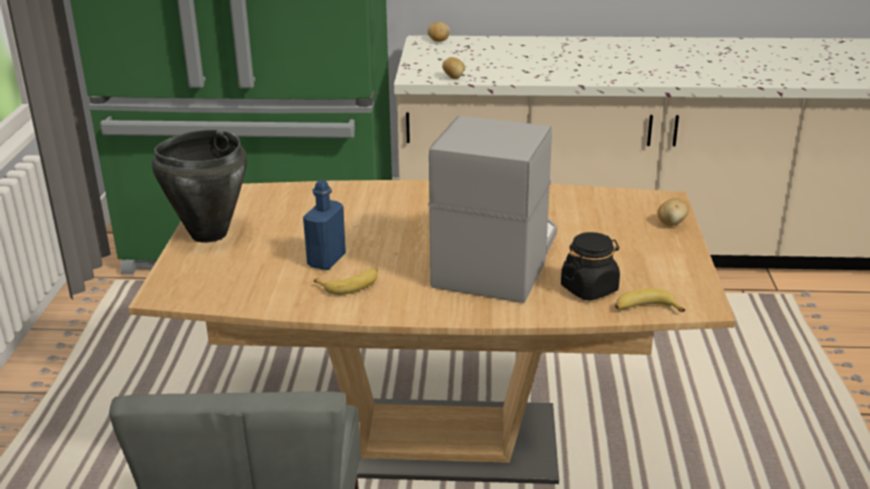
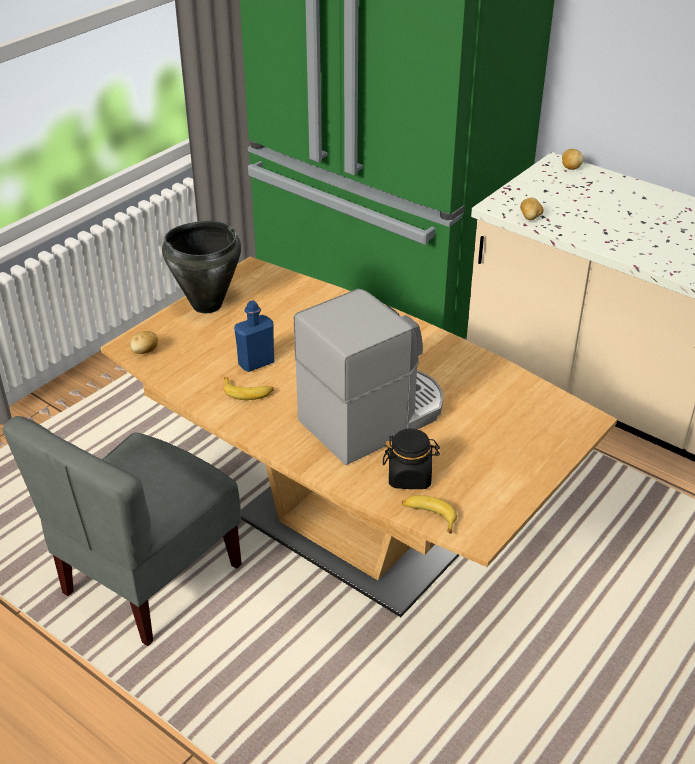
camera: 35 degrees right, 10 degrees up
(671, 223) = (558, 446): potato -> potato (145, 351)

